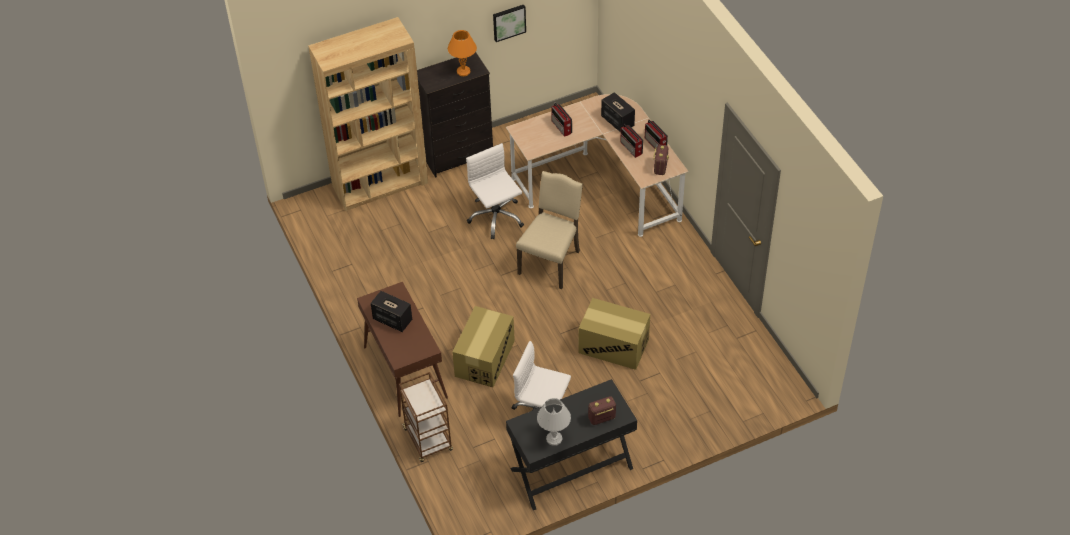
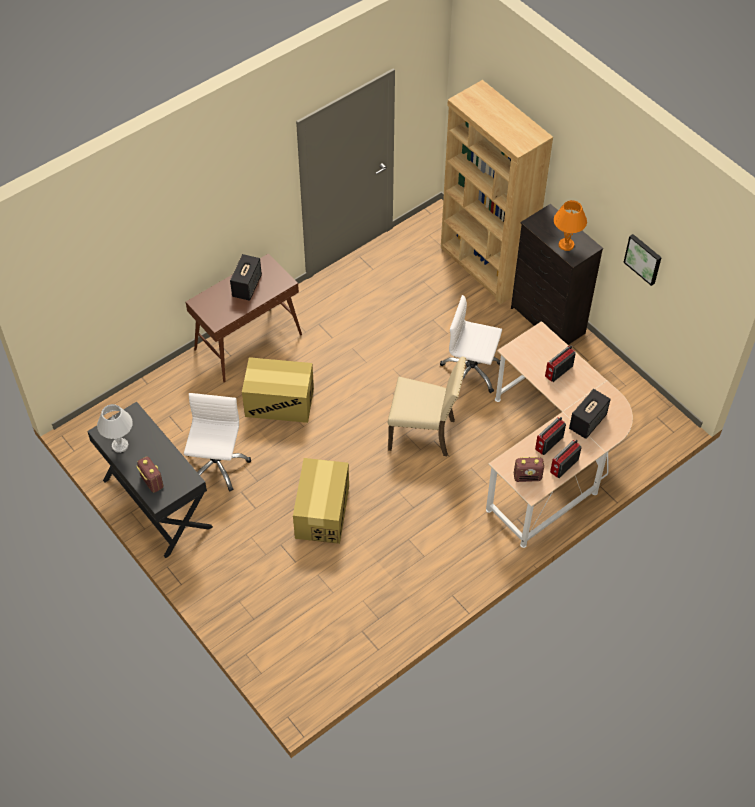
camera: 75 degrees right, 5 degrees up
(428, 440) = (171, 378): brown cart -> none
(496, 217) = (471, 372): white office chair -> white office chair turned 120 degrees counterclockwise

